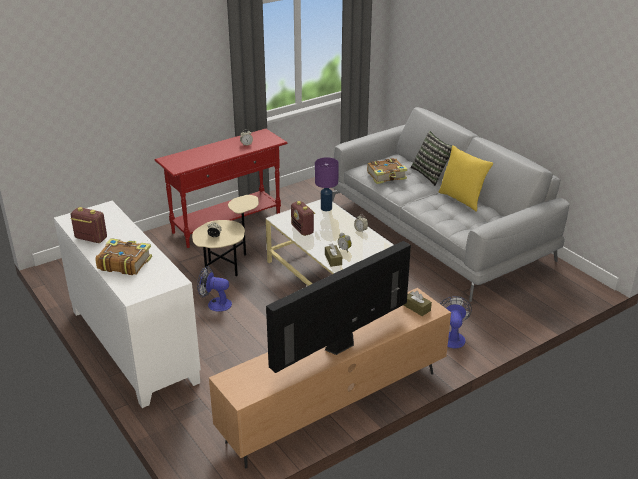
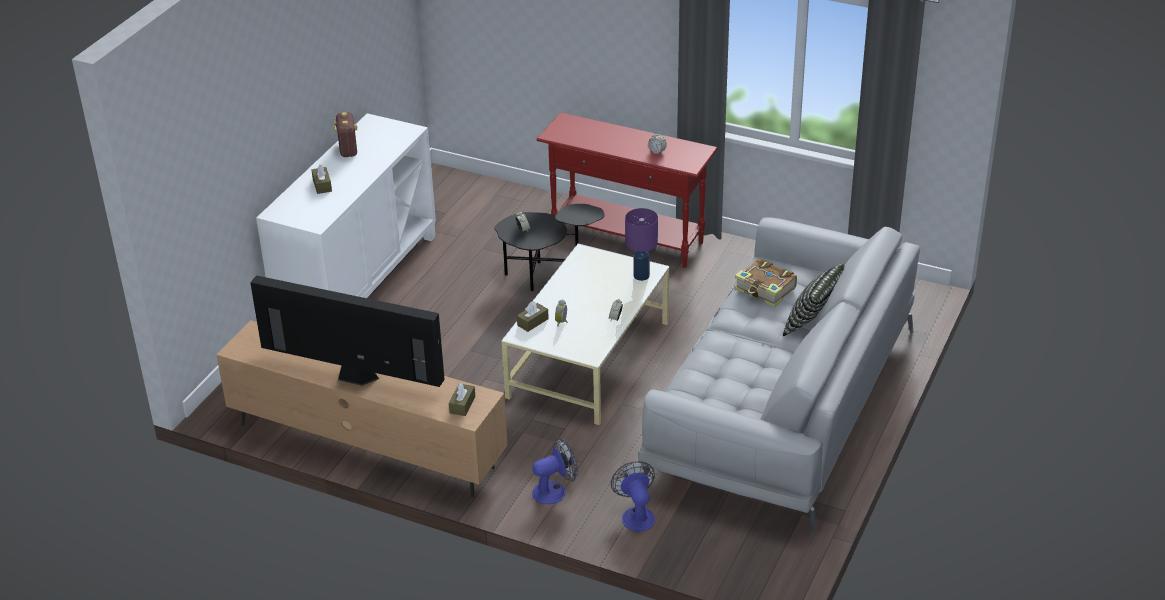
camera: 60 degrees right, 5 degrees up
(124, 263) = (322, 185): book -> brown tissue box
(215, 304) = (468, 299): fan -> fan (636, 515)
(228, 265) = (546, 276): beige side table -> black side table
(302, 230) = (576, 278): radio -> none
(462, 199) = (770, 369): yellow pillow -> none

